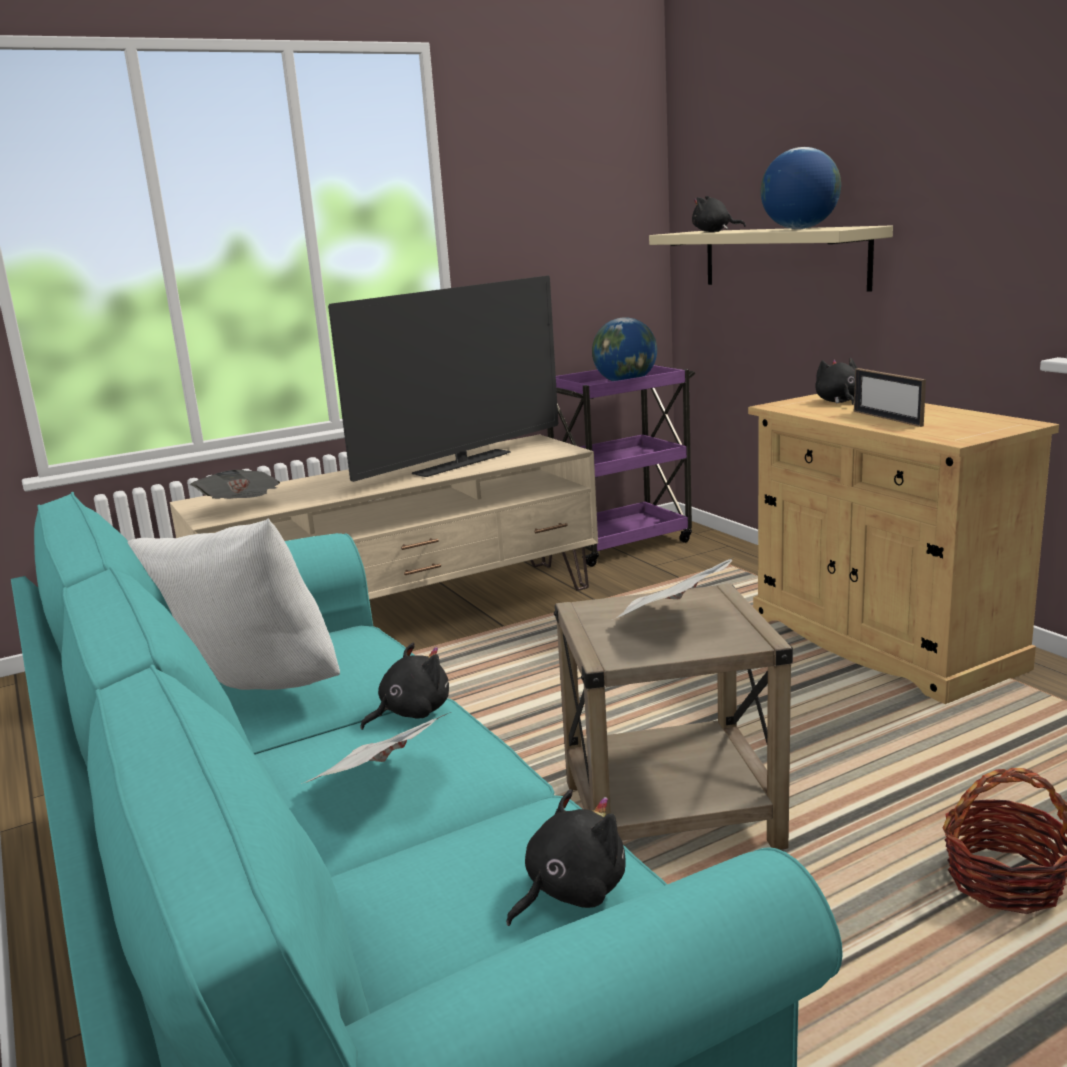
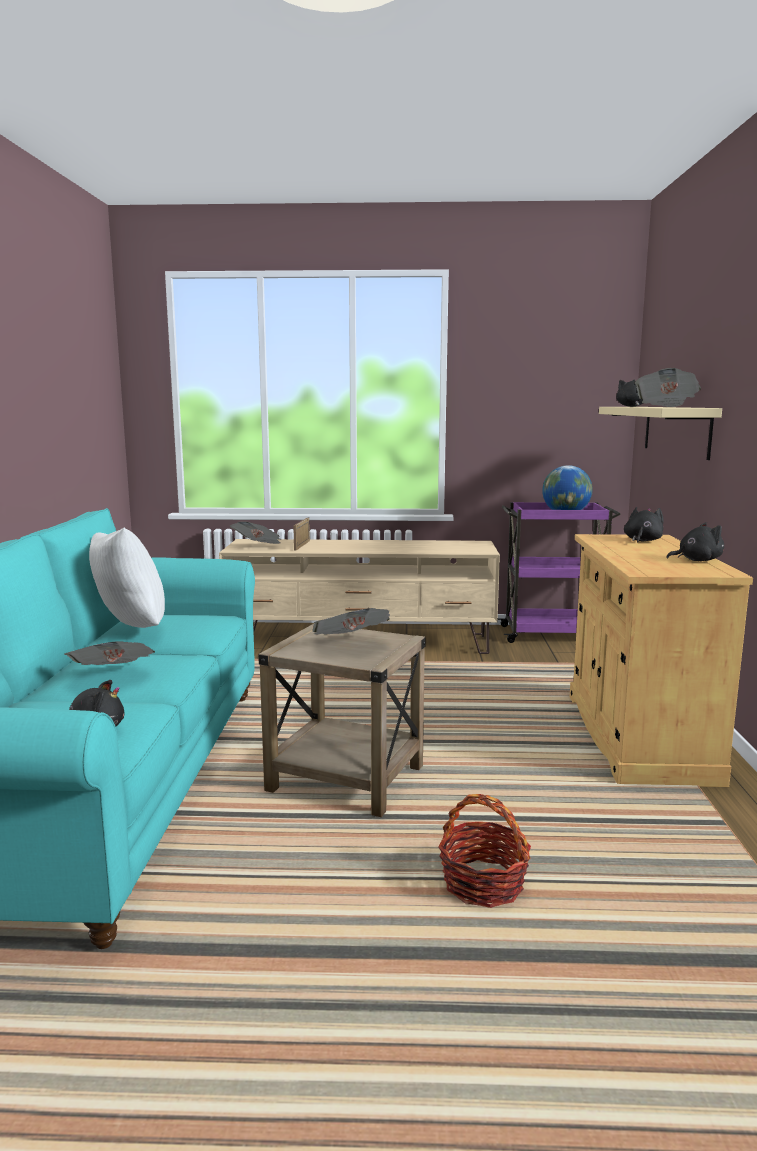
camera: 30 degrees right, 5 degrees down
(411, 713) = (182, 655): black plush toy -> black plush toy (697, 560)
(462, 463) = (410, 547): television -> none
(799, 229) = (666, 407): globe -> newspaper
(887, 418) = (639, 554): picture frame -> picture frame (302, 545)

